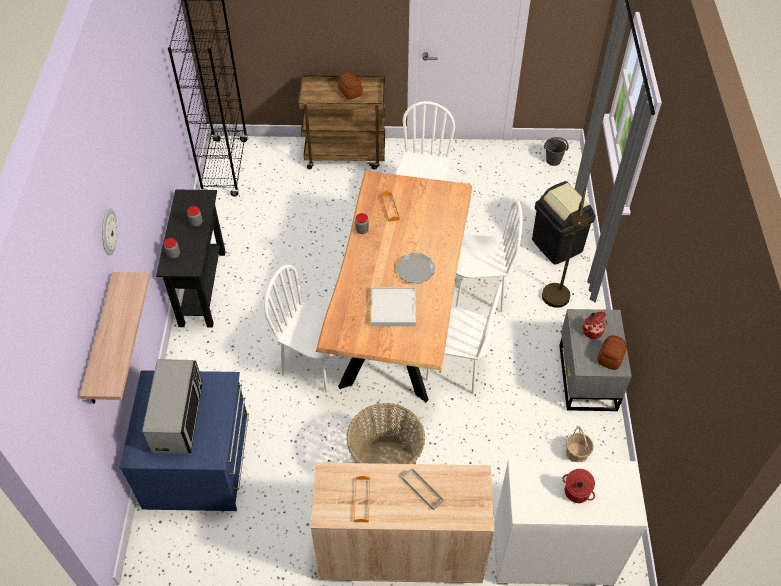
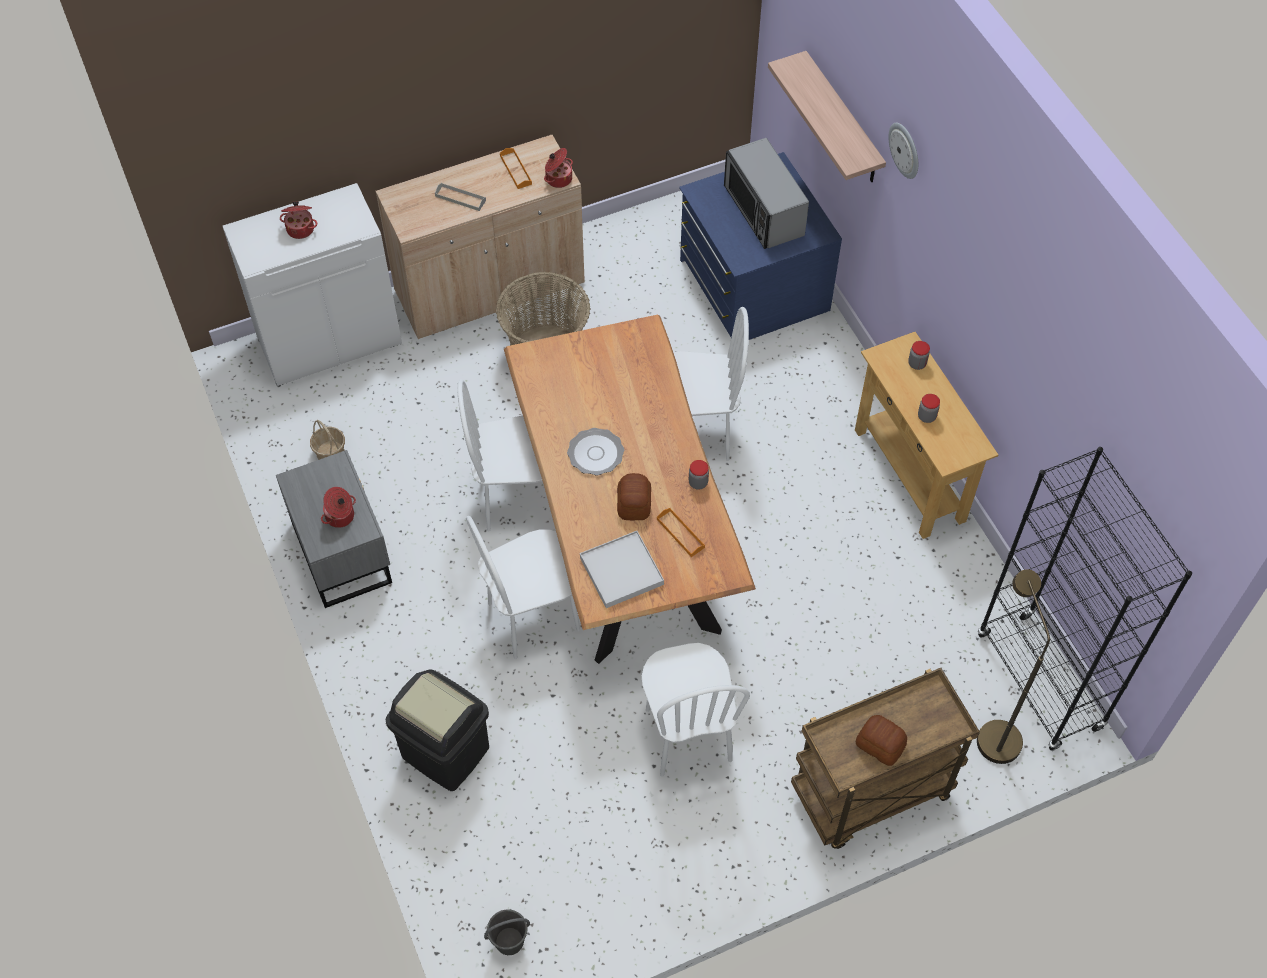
camera: 155 degrees right, 5 degrees up
(202, 288) = (909, 475): black console table -> beige console table
(330, 475) = (558, 178): none -> cooking pot
(393, 308) = (596, 392): white tray -> white tray (622, 571)
(555, 303) = (417, 647): brown floor lamp -> brown floor lamp (993, 731)
(611, 357) = (307, 490): bread -> bread (633, 504)

